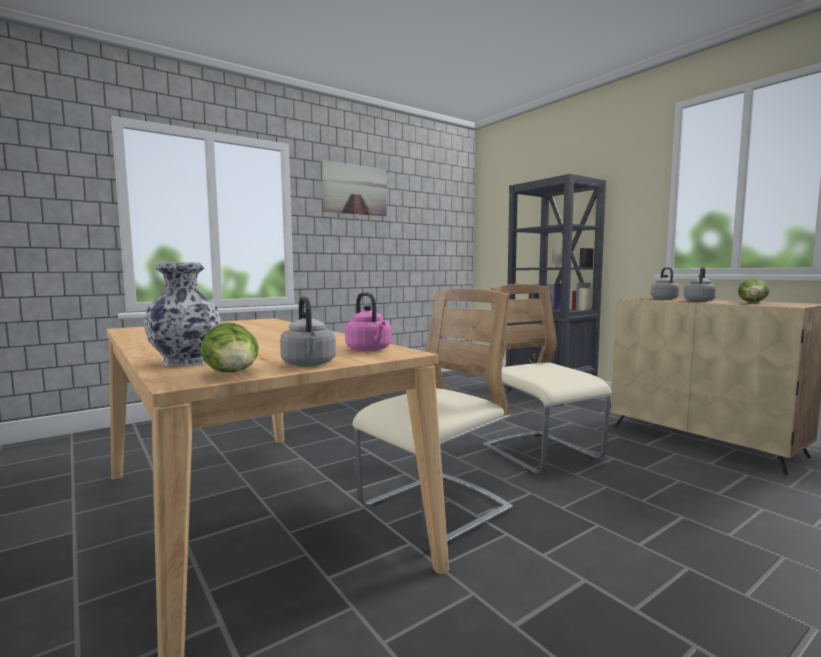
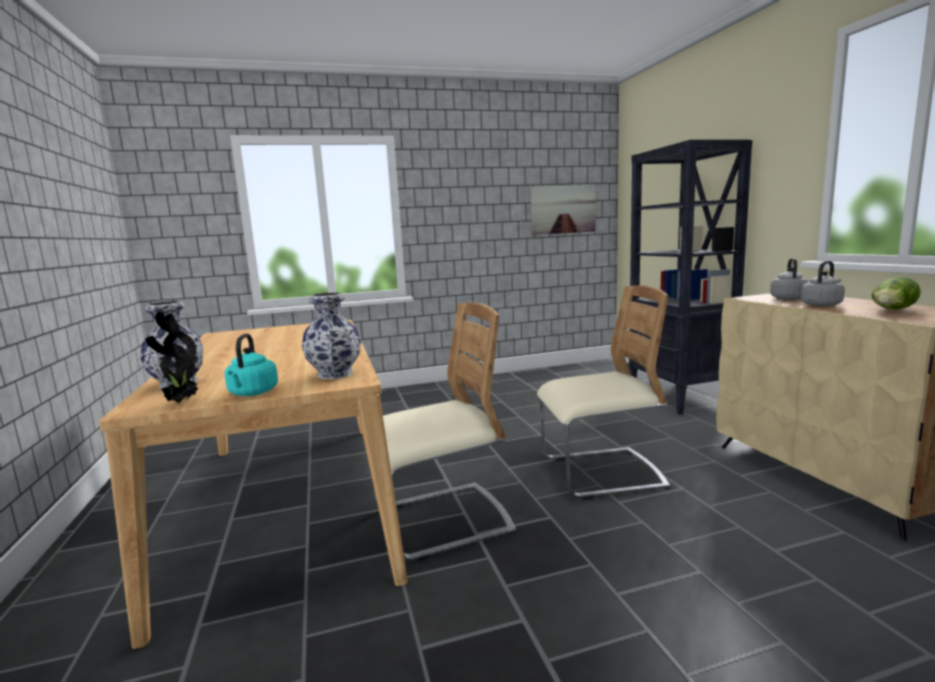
camera: 20 degrees right, 5 degrees up
(234, 374) = (181, 402): lettuce -> potted plant
(309, 364) = (252, 393): grey kettle -> turquoise kettle
(355, 189) = (467, 173): picture -> picture (563, 209)
(369, 350) = (335, 374): pink kettle -> vase
(541, 454) = (601, 473): beige chair -> beige chair turned 90 degrees clockwise

